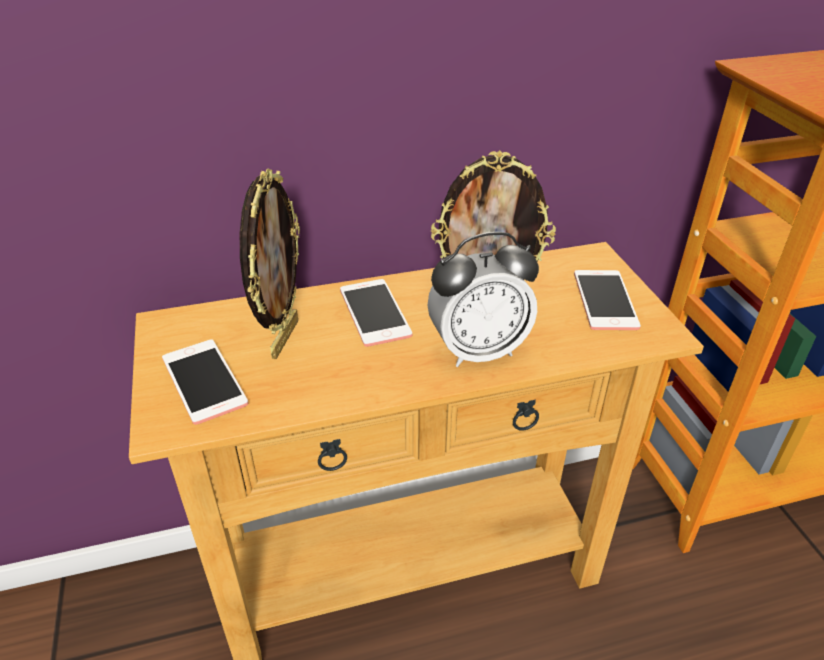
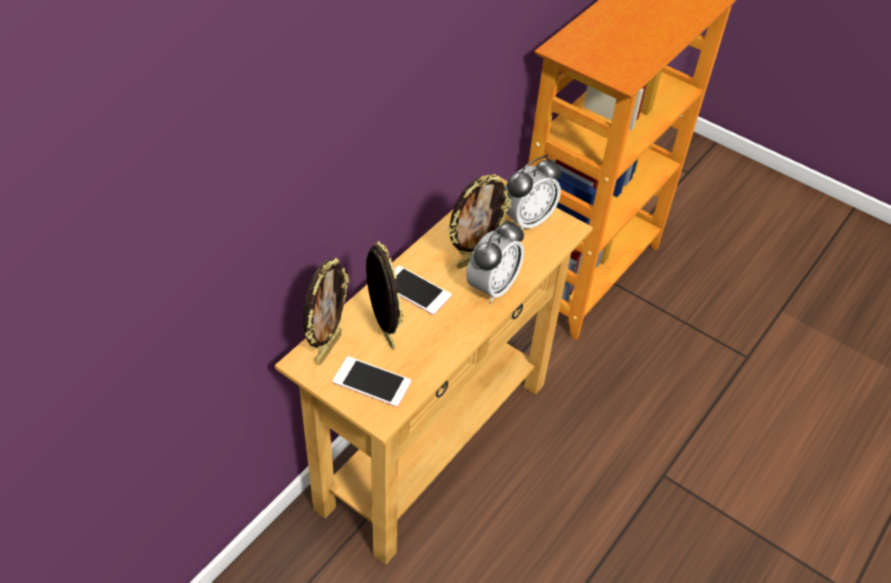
camera: 40 degrees left, 10 degrees up
(207, 323) = (328, 348): none -> picture frame
(605, 300) = (527, 220): phone -> alarm clock

